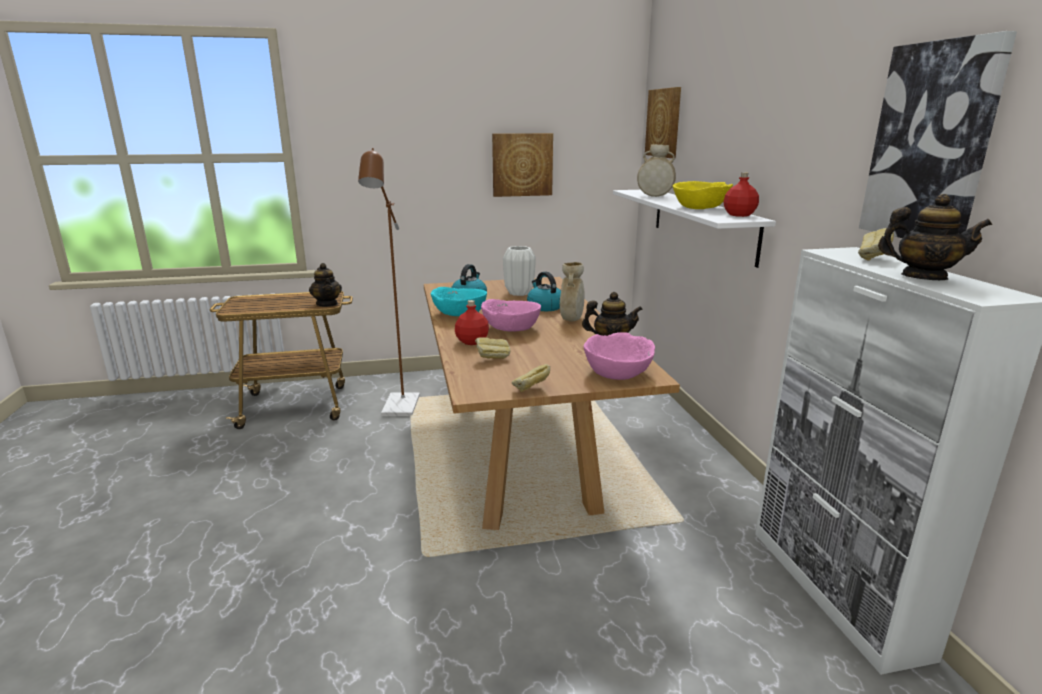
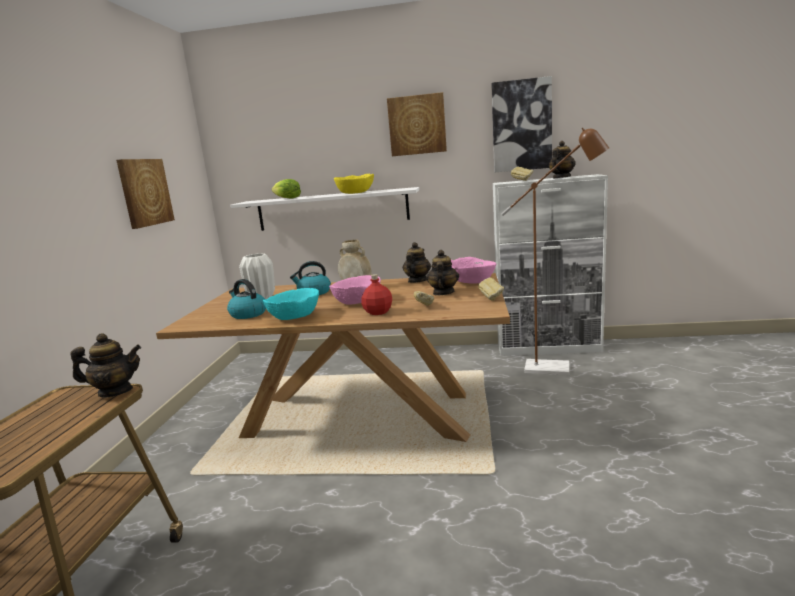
camera: 70 degrees left, 5 degrees down
(399, 410) = (210, 482): brown floor lamp -> brown floor lamp (556, 368)
(554, 362) = (443, 293): none -> teapot
(654, 196) = (287, 198): beige vase -> lettuce
(664, 123) = (246, 145): picture -> picture (417, 125)
(739, 215) = (394, 189): red bottle -> none

